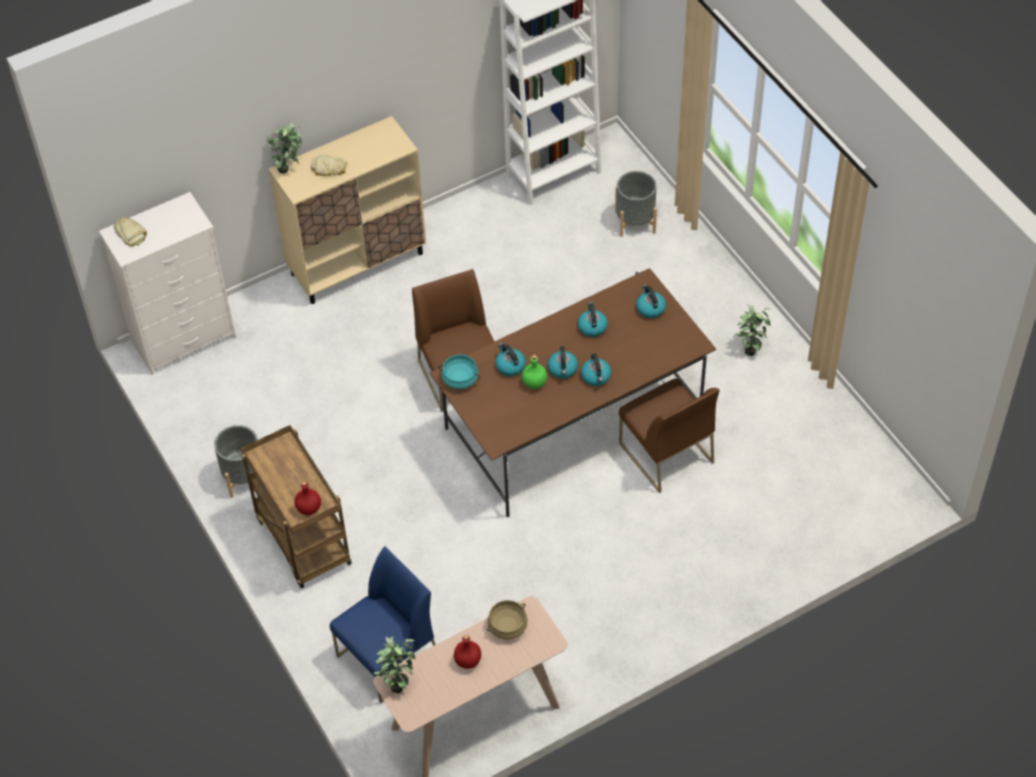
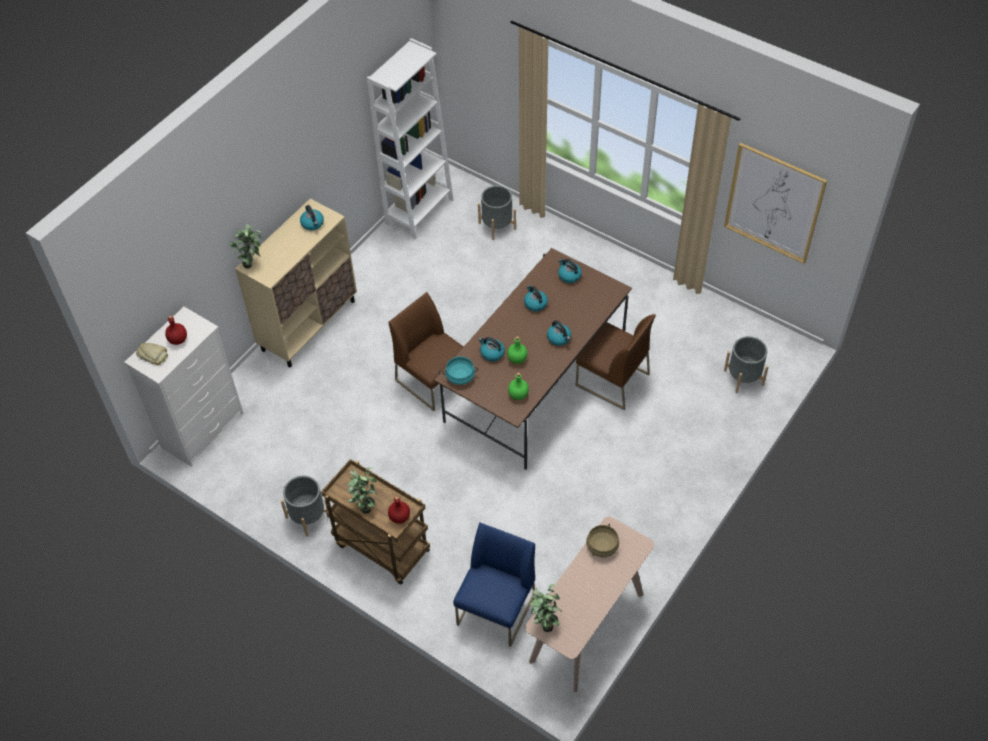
camera: 25 degrees left, 0 degrees up
(329, 169) = (284, 253): bread -> none
(468, 660) = (588, 584): red bottle -> red bottle (178, 339)
(512, 424) = (518, 395): none -> green bottle
(563, 369) = (532, 341): kettle -> kettle (312, 224)
(750, 347) = (628, 285): potted plant -> potted plant (364, 505)
(825, 509) = (743, 377): none -> grey planter
(910, 304) = (773, 203): none -> picture

